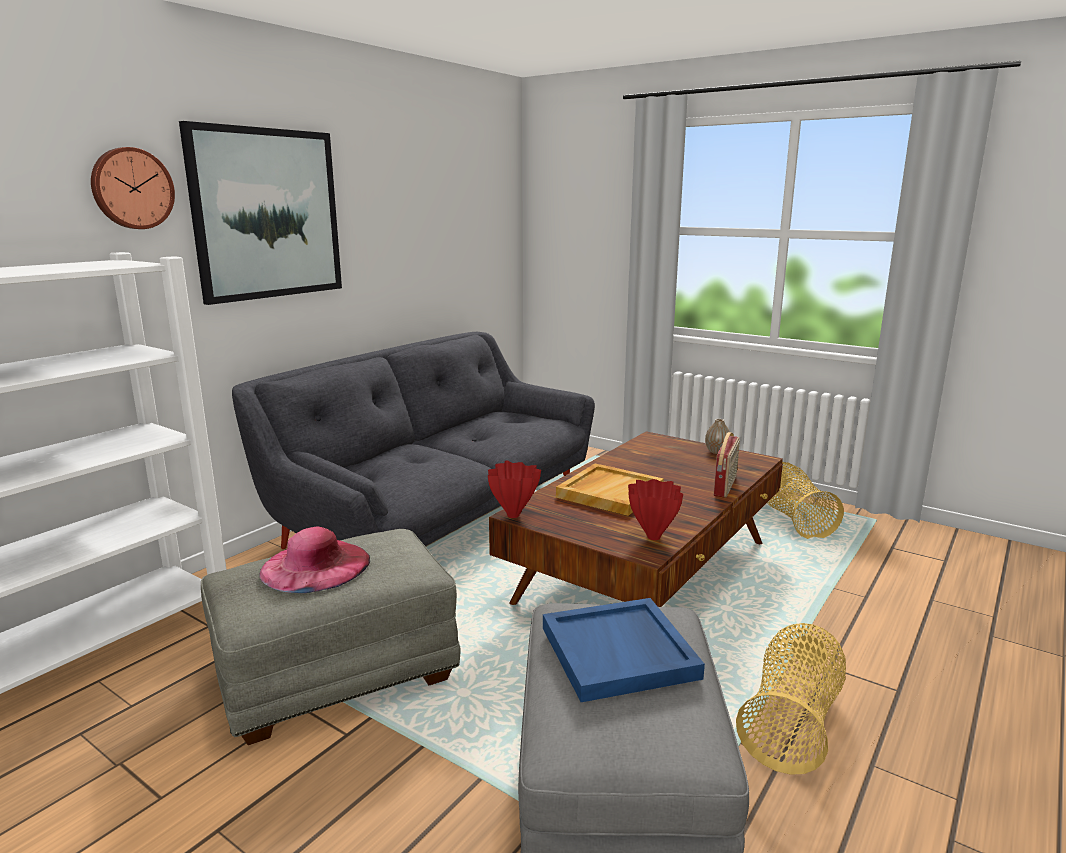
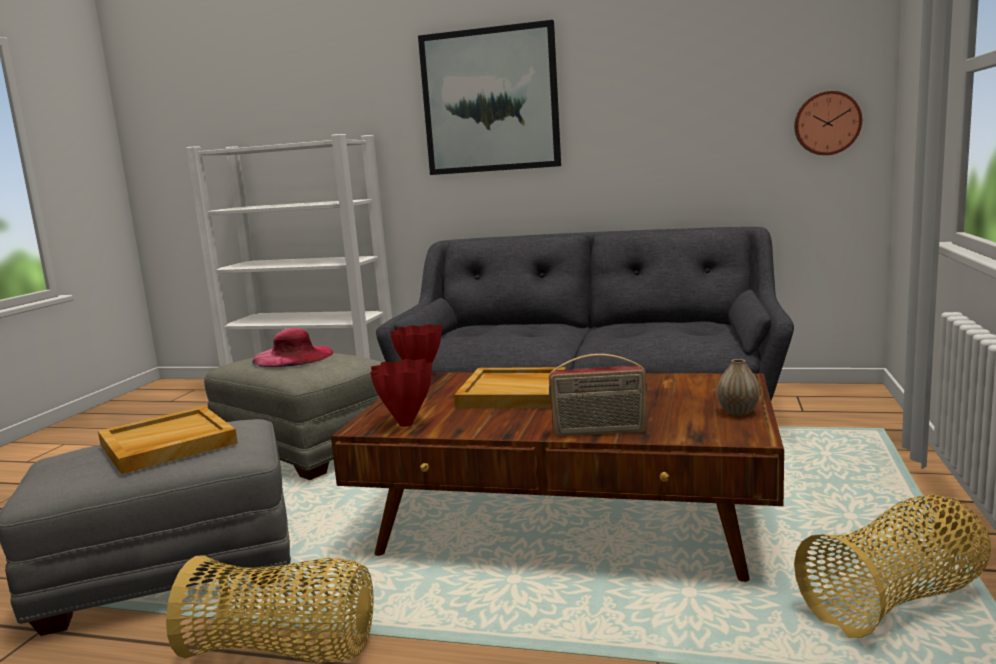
camera: 70 degrees right, 5 degrees down
(131, 188) = (385, 90): wall clock -> wall clock (827, 123)
(620, 653) = (167, 444): blue tray -> beige tray

